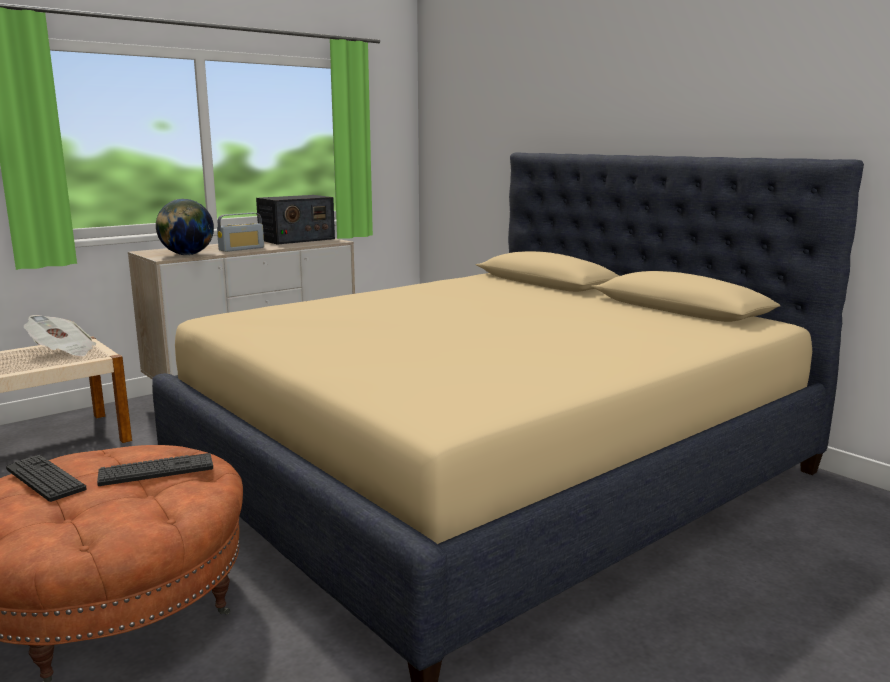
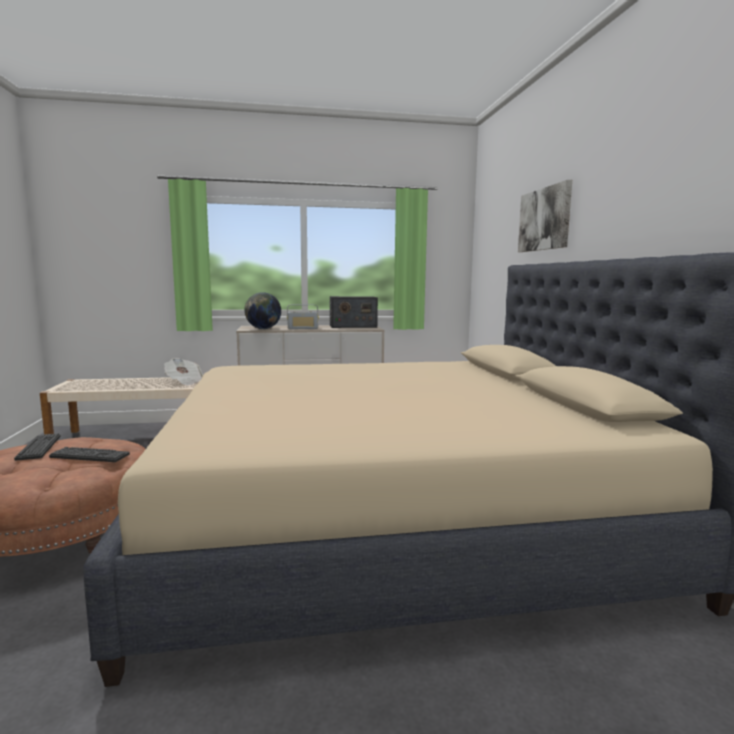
camera: 30 degrees right, 5 degrees down
(557, 99) = (544, 219): none -> picture

